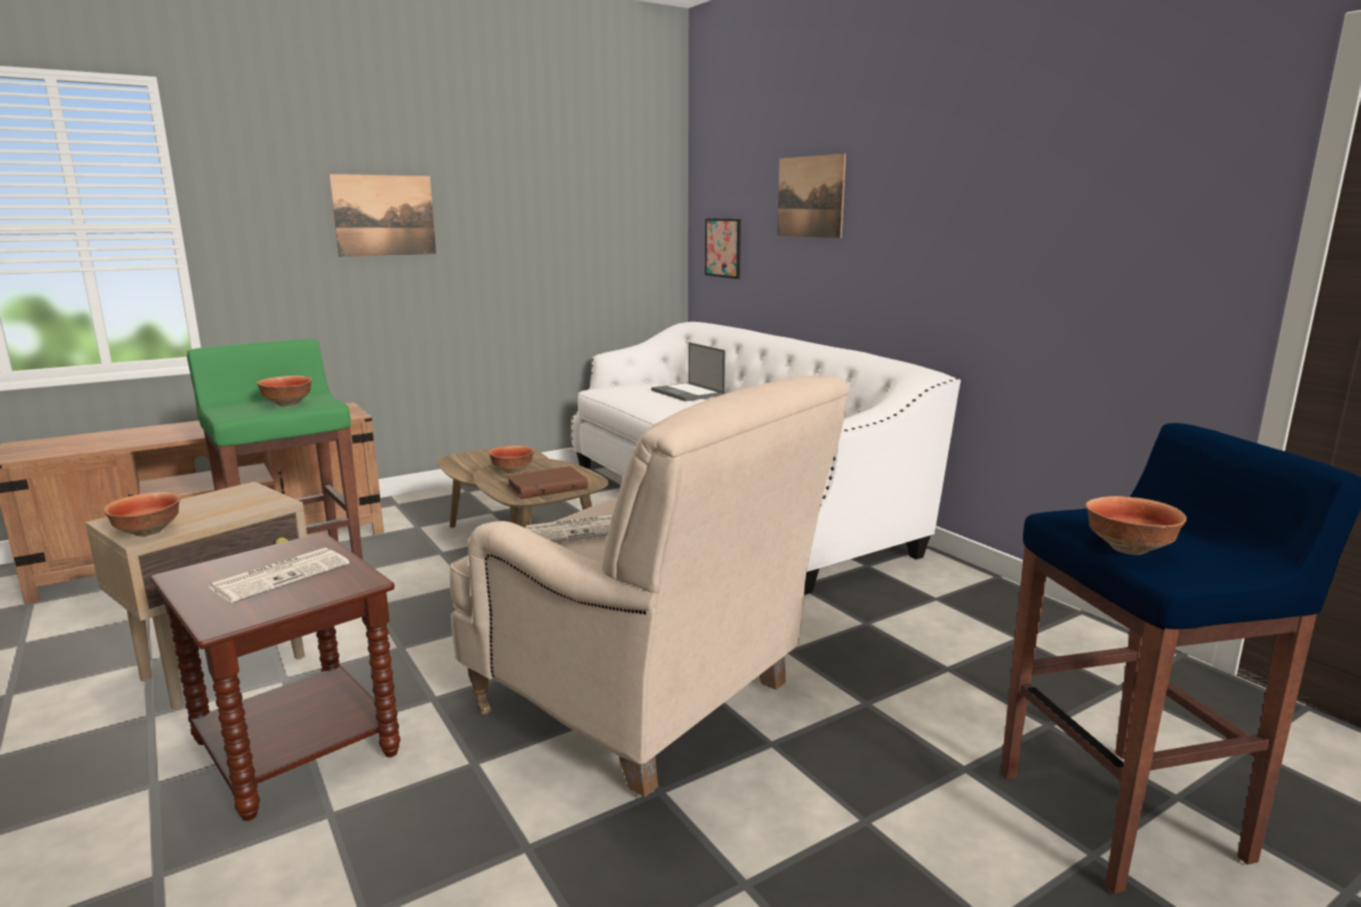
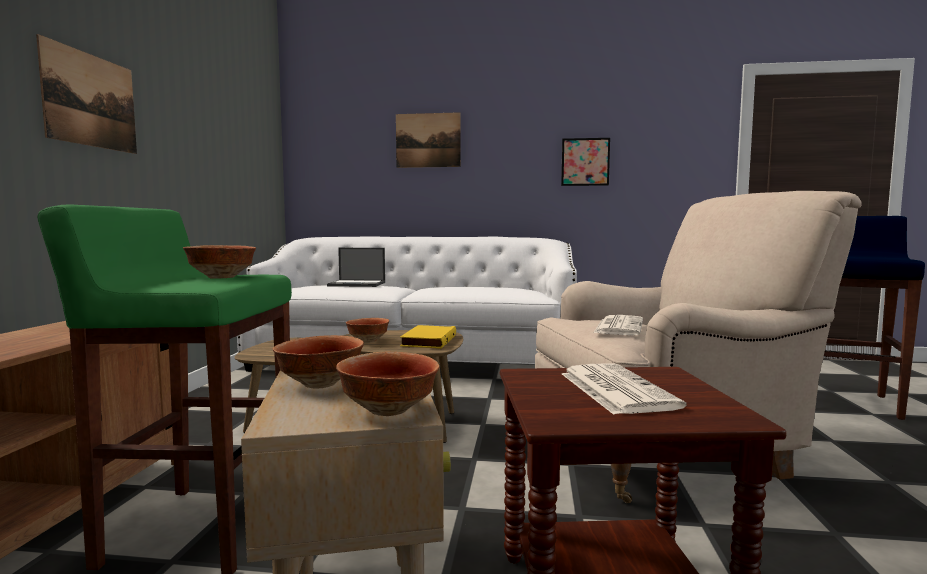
camera: 50 degrees left, 10 degrees down
(547, 486) = (427, 340): brown book -> yellow book
(723, 248) = (332, 179): picture -> picture (585, 162)
(1127, 549) = (871, 257): bowl -> bowl (319, 384)

